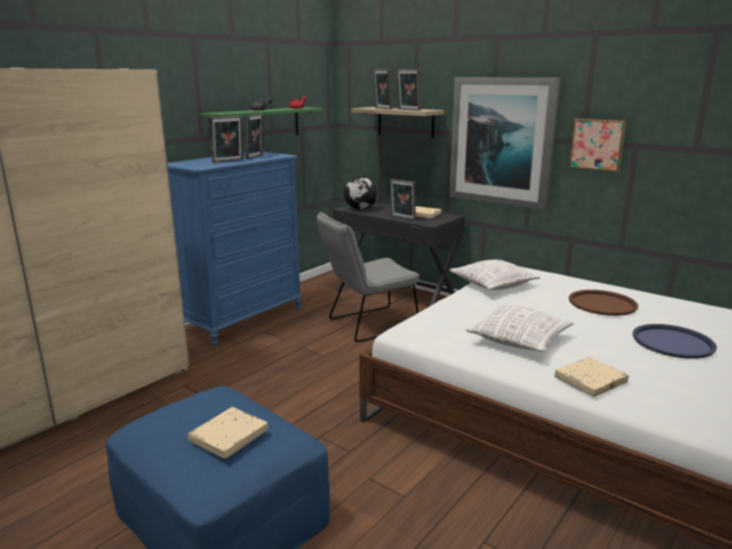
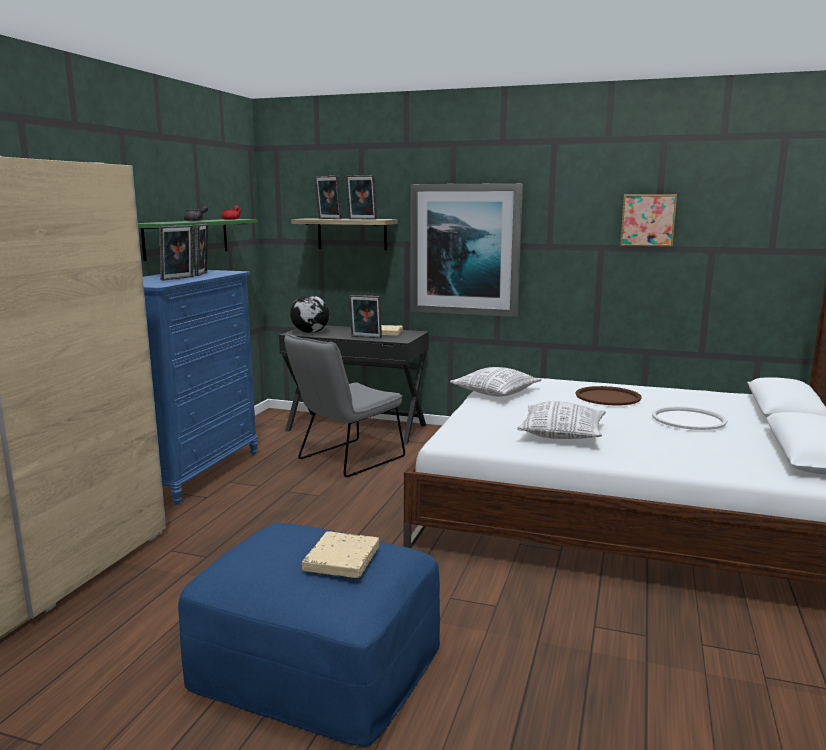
camera: 20 degrees left, 5 degrees down
(590, 380) = (649, 456): beige book -> none
(597, 144) = (564, 248): picture -> picture (648, 220)
(673, 342) = (688, 419): blue tray -> white tray

